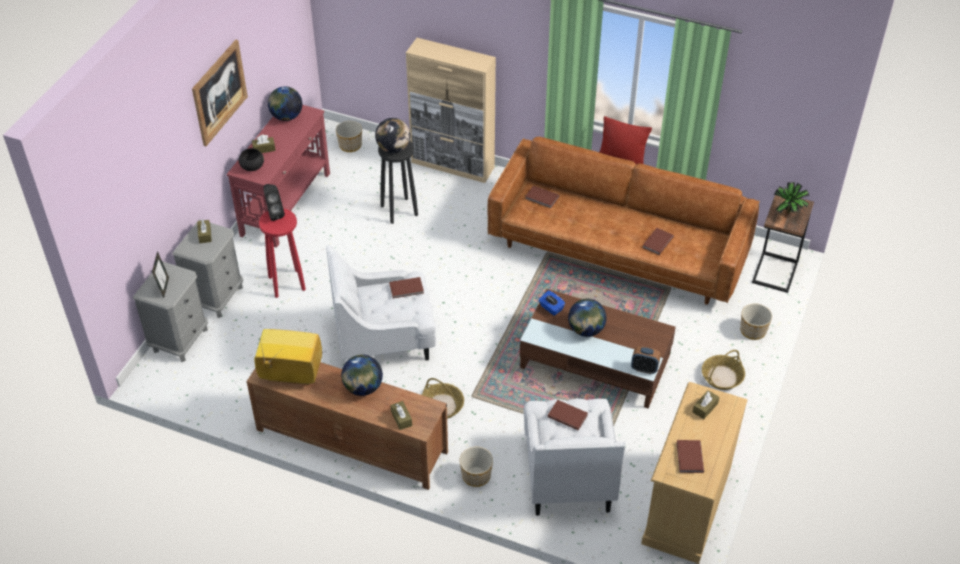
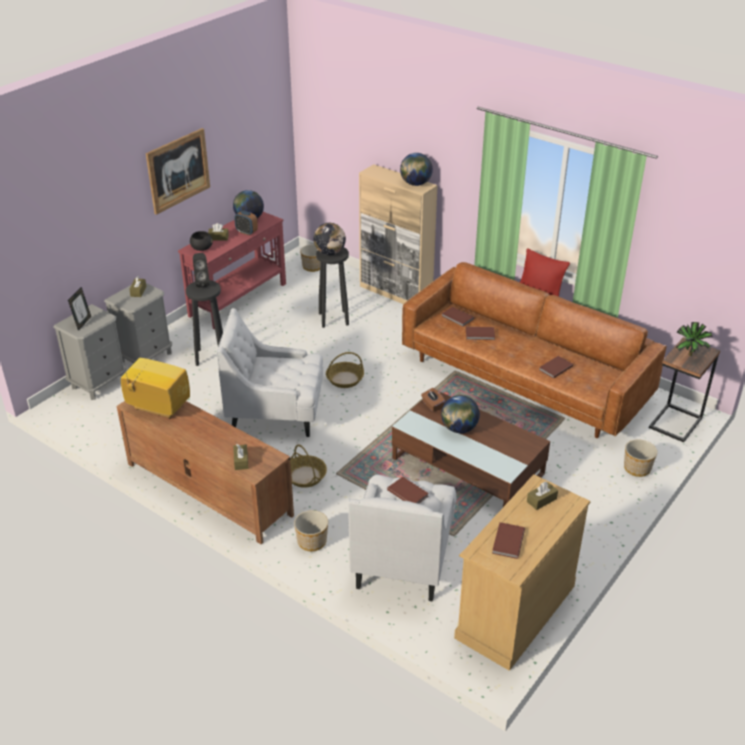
camera: 15 degrees right, 10 degrees down
(287, 283) = (211, 356): red stool -> black stool
(363, 388) = (218, 430): globe -> globe (415, 184)
(407, 289) = (300, 364): brown book -> brown book (480, 334)
(551, 308) = (432, 405): blue tissue box -> brown tissue box
(644, 368) = (505, 471): alarm clock -> alarm clock (246, 232)
(722, 376) = (592, 502): basket -> basket (345, 379)

